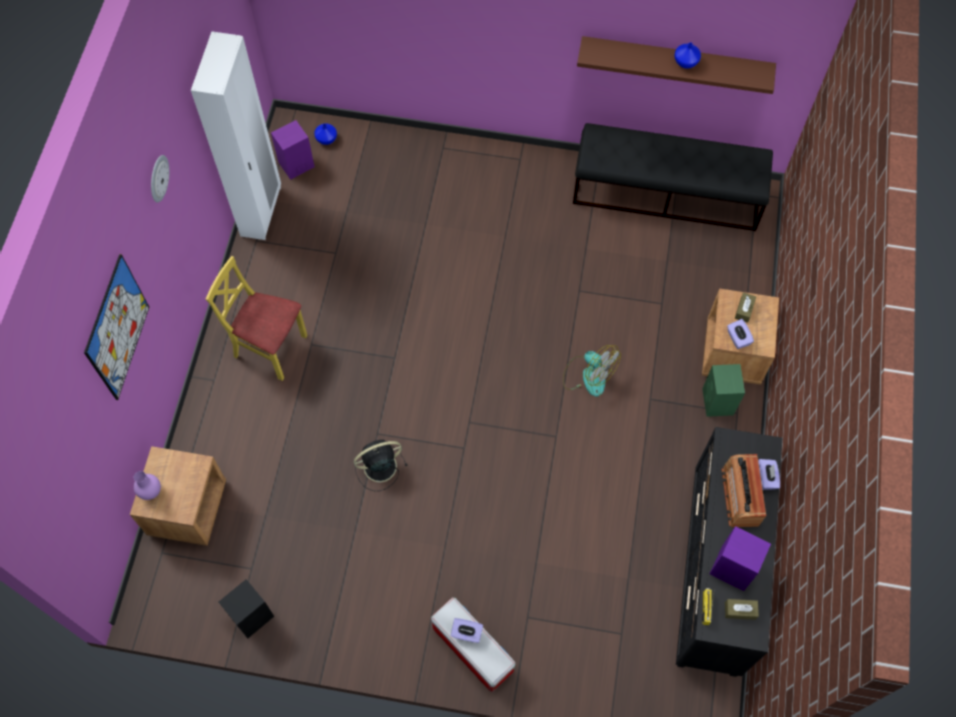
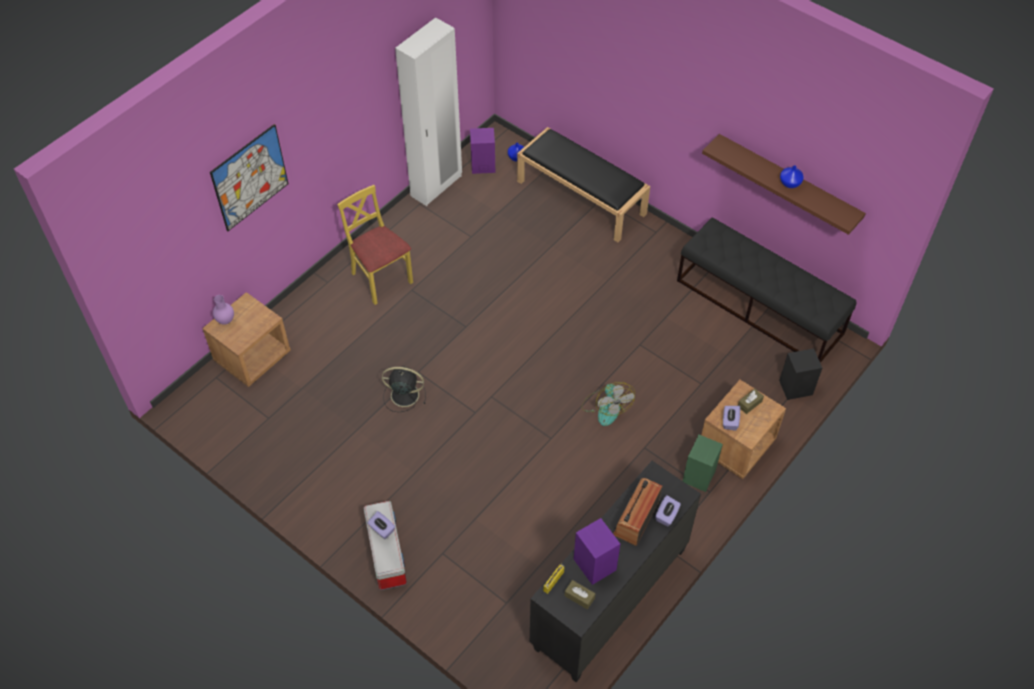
camera: 30 degrees right, 10 degrees down
(158, 178) = (336, 94): wall clock -> none
(253, 615) = (248, 449): black speaker -> black speaker (796, 387)
(423, 154) = (582, 197): none -> black bench

